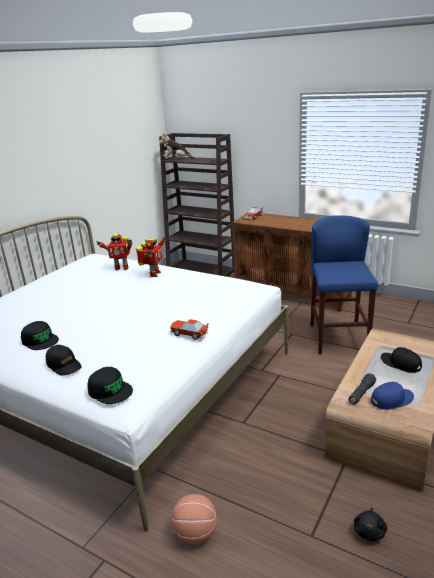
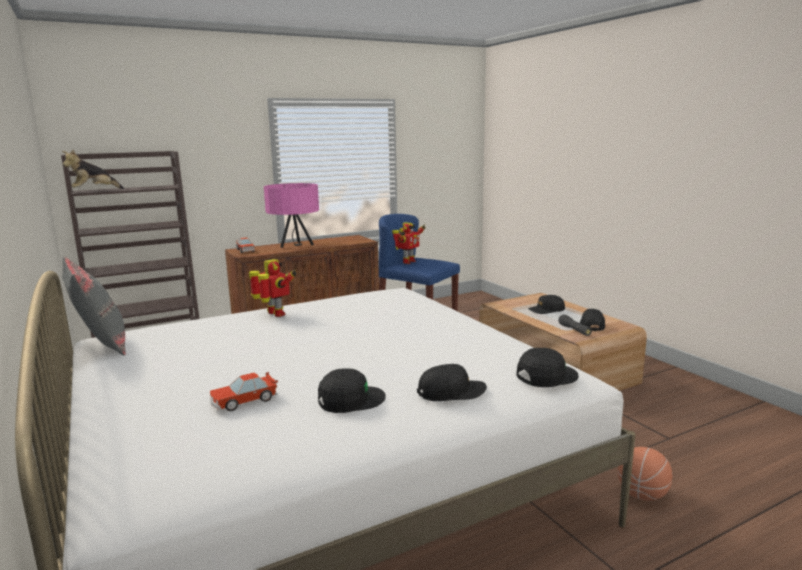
camera: 60 degrees left, 10 degrees down
(79, 260) = (100, 345): none -> grey pillow
(121, 268) = (209, 325): toy robot -> toy robot (407, 262)
(189, 333) = (465, 325): toy car -> toy car (244, 401)
(287, 221) = (294, 246): none -> pink table lamp
(369, 531) = (673, 414): black plush toy -> none
(391, 400) = (591, 325): blue cap -> black cap

